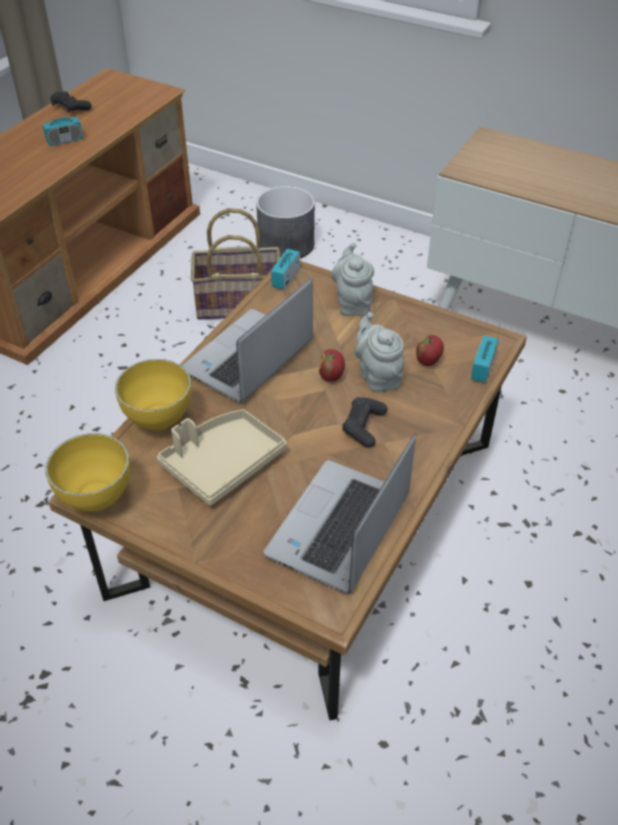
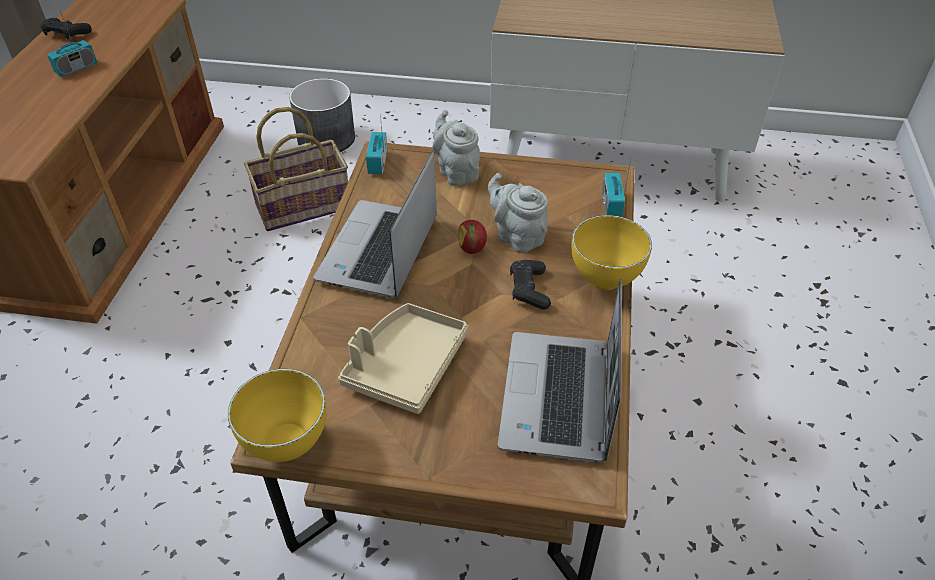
camera: 20 degrees left, 0 degrees up
(157, 422) = (314, 342): yellow bowl -> yellow bowl (603, 282)
(428, 362) = (558, 211): apple -> none

